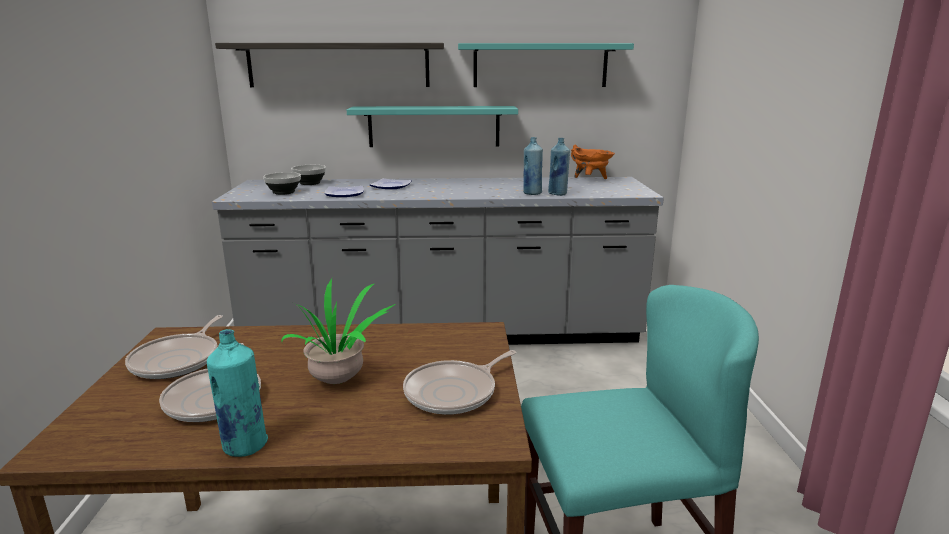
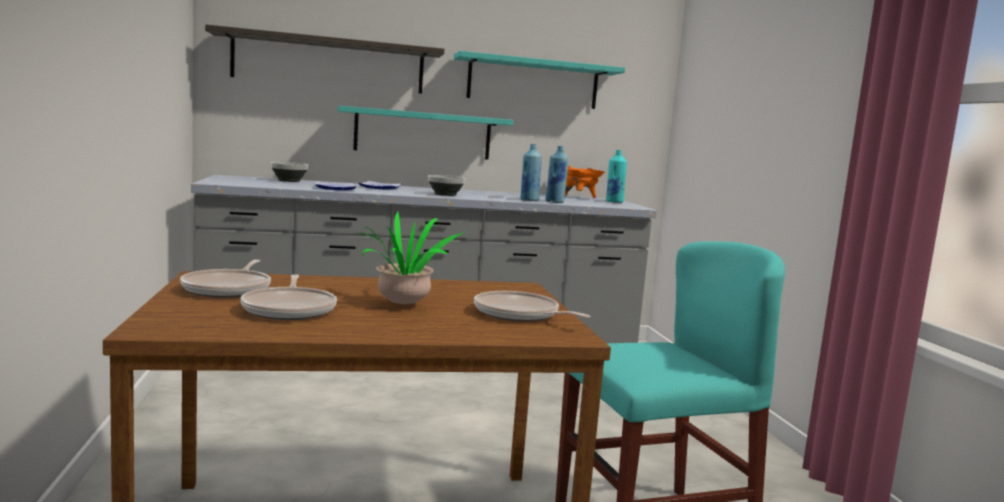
camera: 10 degrees left, 10 degrees down
(244, 445) = (343, 333): turquoise bottle -> turquoise bottle (614, 202)
(283, 192) = (266, 183): bowl -> bowl (445, 194)
(454, 392) = (519, 314): frying pan -> frying pan turned 90 degrees clockwise

